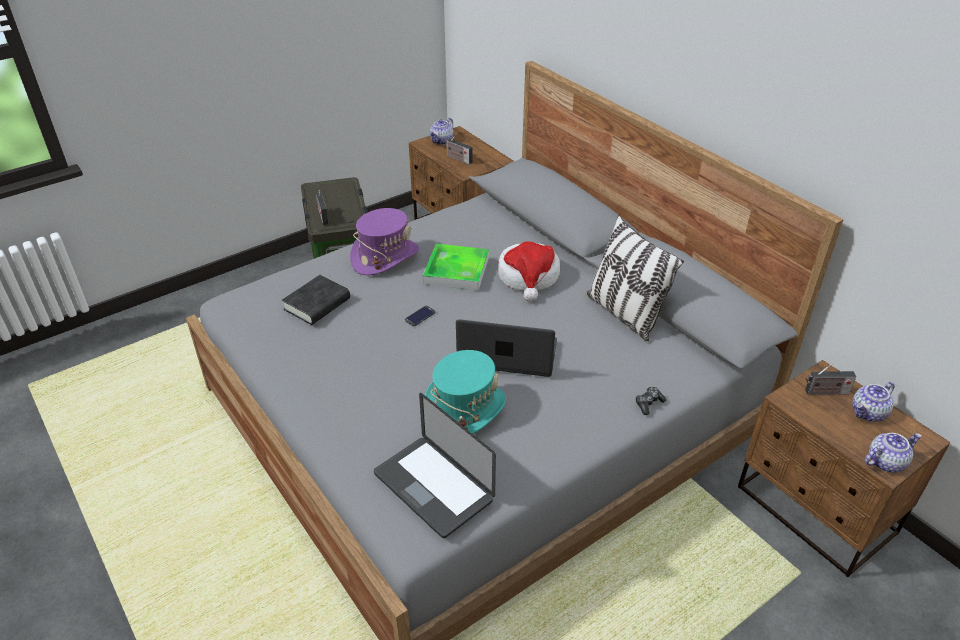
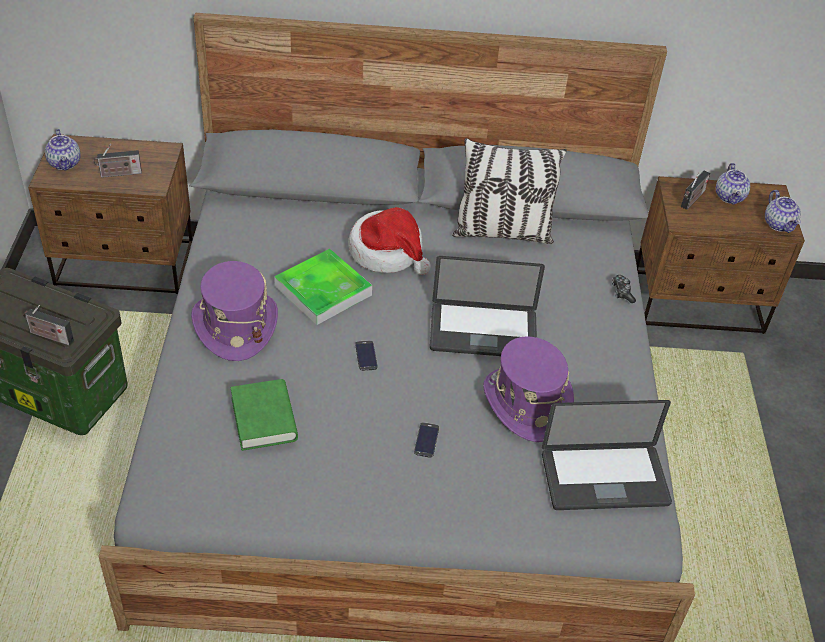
camera: 55 degrees left, 5 degrees up
(317, 304) = (264, 419): black book -> green book
(377, 380) = (426, 440): none -> phone
(464, 409) = (525, 403): turquoise hat -> purple hat
(507, 354) = (483, 332): laptop -> laptop turned 135 degrees counterclockwise
(885, 461) = (779, 224): teapot -> teapot turned 150 degrees clockwise

